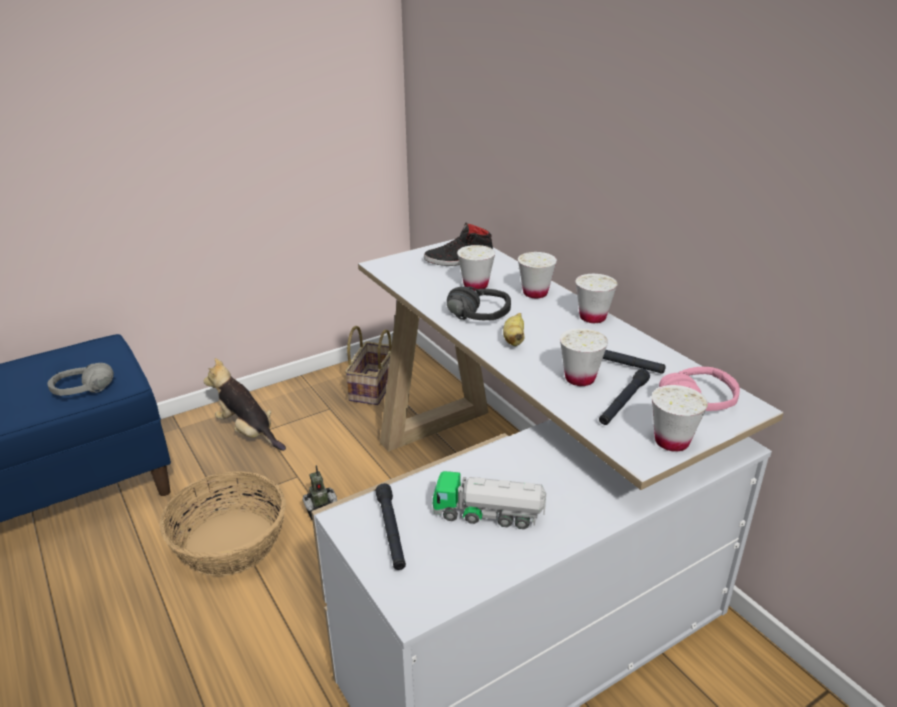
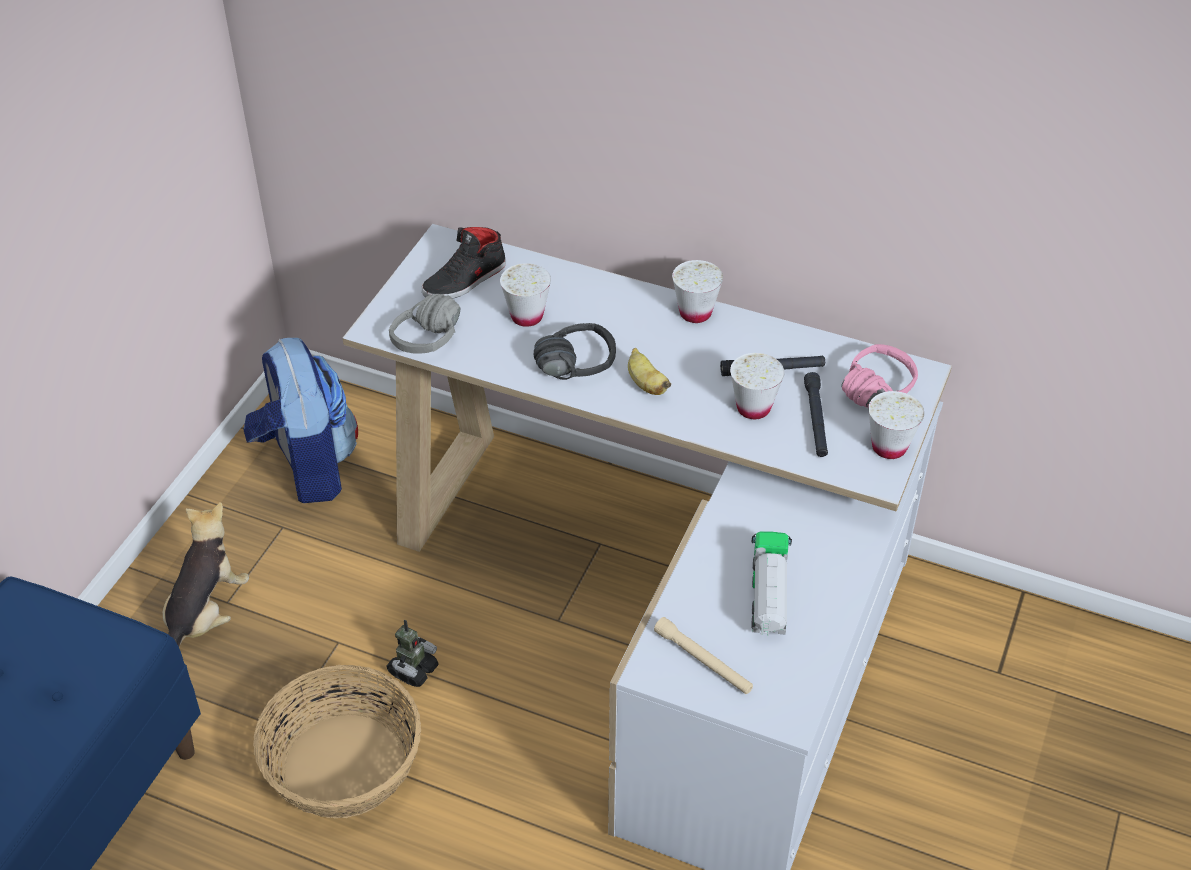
camera: 35 degrees left, 15 degrees up
(85, 395) = (94, 686): grey headphones -> grey headphones (438, 342)
(248, 432) = (206, 615): plush toy -> plush toy turned 105 degrees clockwise
(372, 386) = (308, 466): basket -> backpack
(391, 531) = (703, 661): black flashlight -> beige flashlight
(488, 515) = (768, 598): toy truck -> toy truck turned 120 degrees clockwise
(535, 293) = (604, 300): white cup -> none

